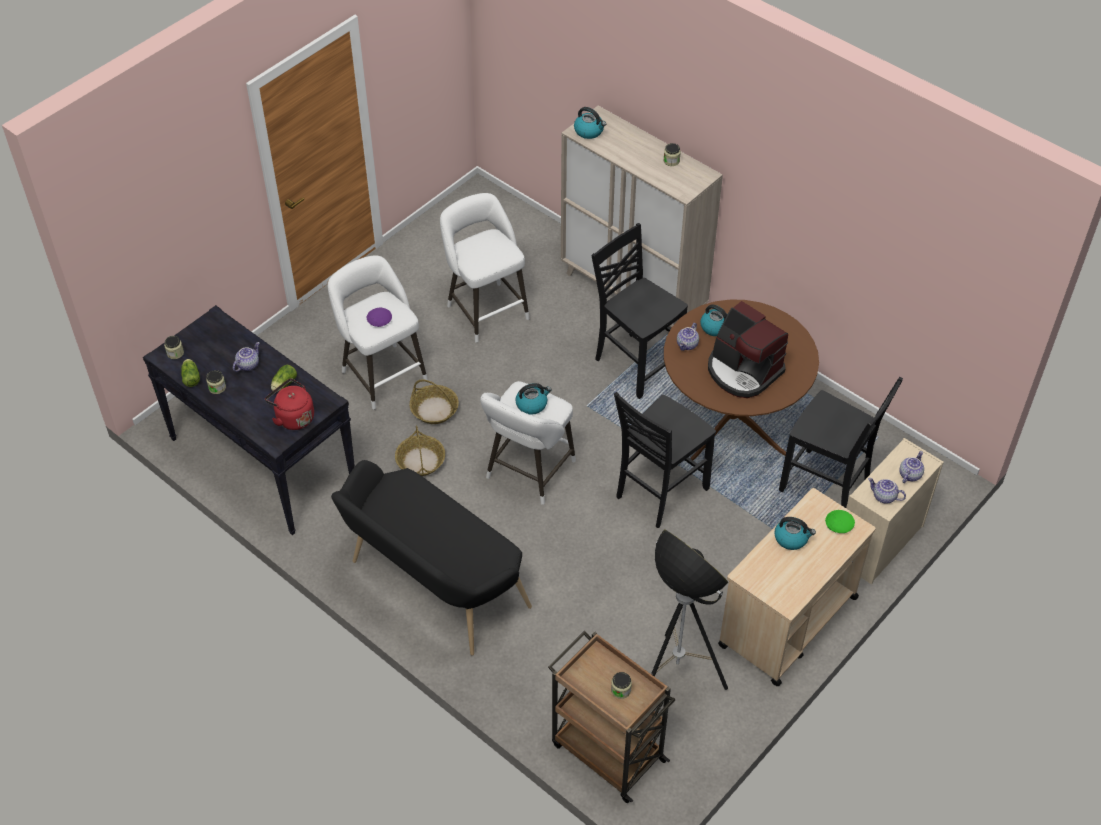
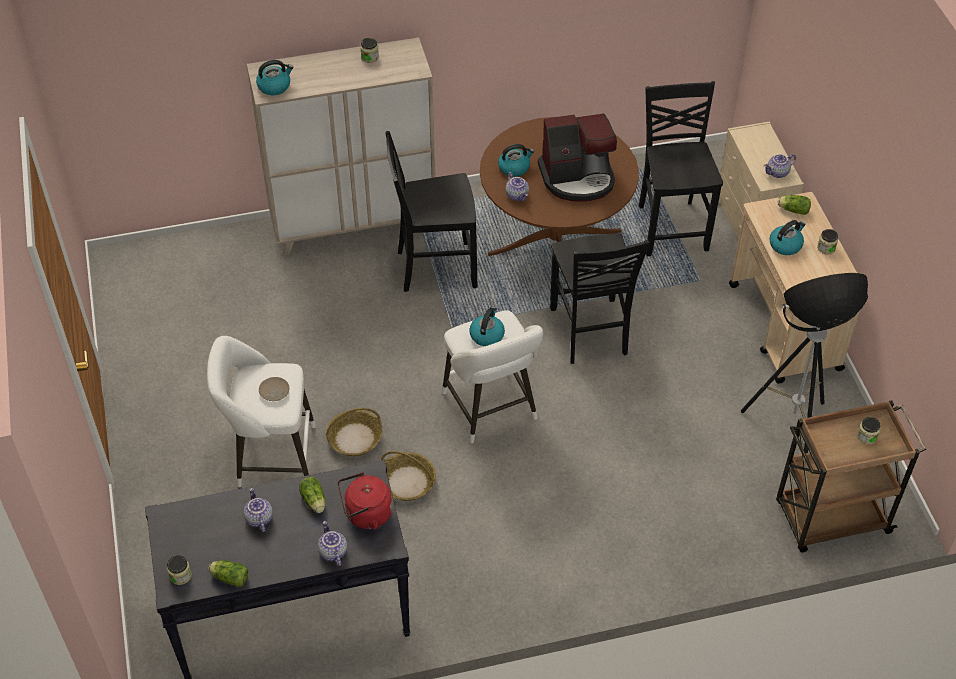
camera: 55 degrees left, 0 degrees up
(217, 388) = (266, 561): jar -> jar (826, 248)
(379, 320) = (274, 392): purple plate -> beige plate
(432, 587) = (564, 552): black bench -> none
(485, 309) = (268, 335): white stool -> none
(826, 487) = (671, 227): black chair -> black chair turned 75 degrees counterclockwise
(839, 524) = (792, 210): green plate -> lettuce
(909, 474) = (767, 146): teapot -> teapot (332, 552)

